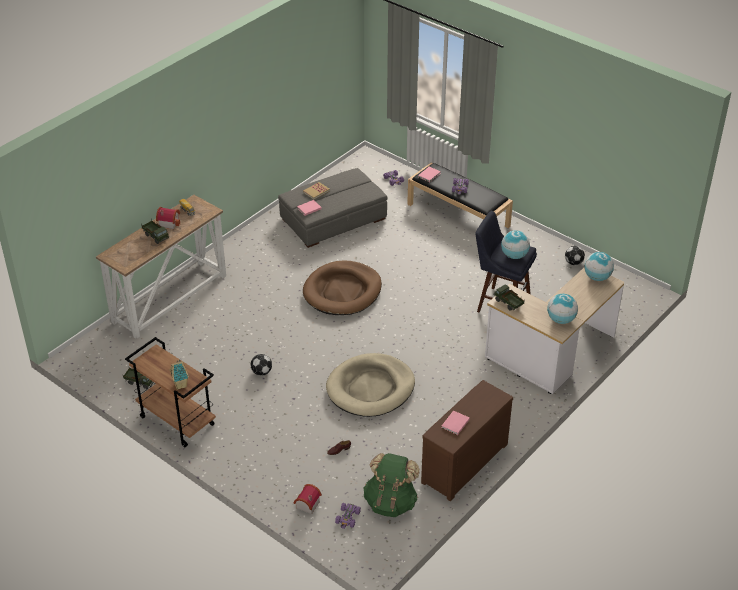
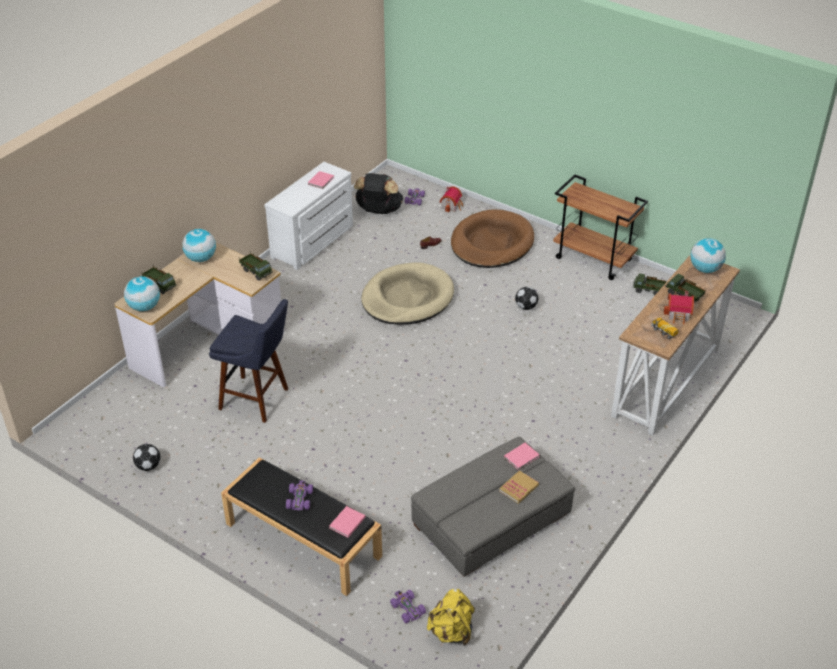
camera: 175 degrees right, 0 degrees up
(181, 385) = (583, 192): toy house -> none
(342, 291) = (456, 405): brown dog bed -> brown dog bed (492, 243)
(369, 169) = (451, 631): none -> yellow backpack
(391, 502) = (378, 211): green backpack -> black backpack
(462, 462) = (314, 242): brown dresser -> white dresser
(514, 255) = (239, 329): globe -> globe (705, 269)
(590, 295) = (160, 285): none -> toy truck

